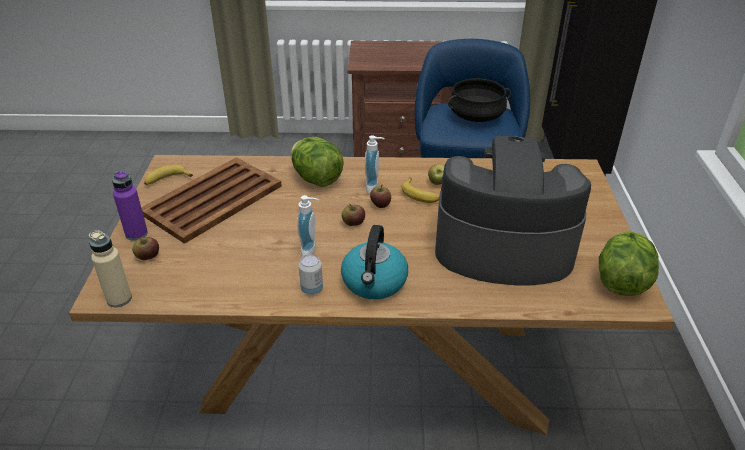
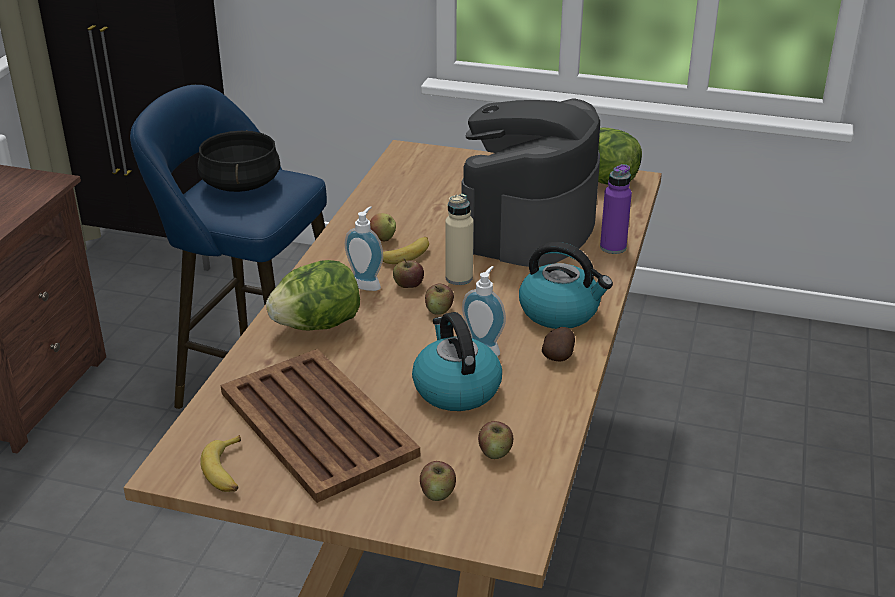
camera: 75 degrees left, 5 degrees down
(119, 299) = (528, 521): beige bottle -> beige bottle (459, 278)
(136, 234) = (371, 506): purple bottle -> purple bottle (613, 247)
(190, 274) = (495, 452): none -> apple
(259, 246) = (455, 388): none -> kettle
(312, 289) = (559, 356): can -> potato

